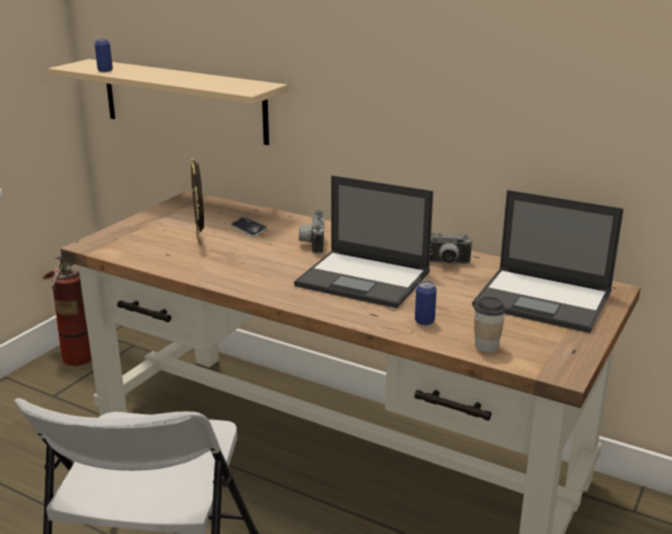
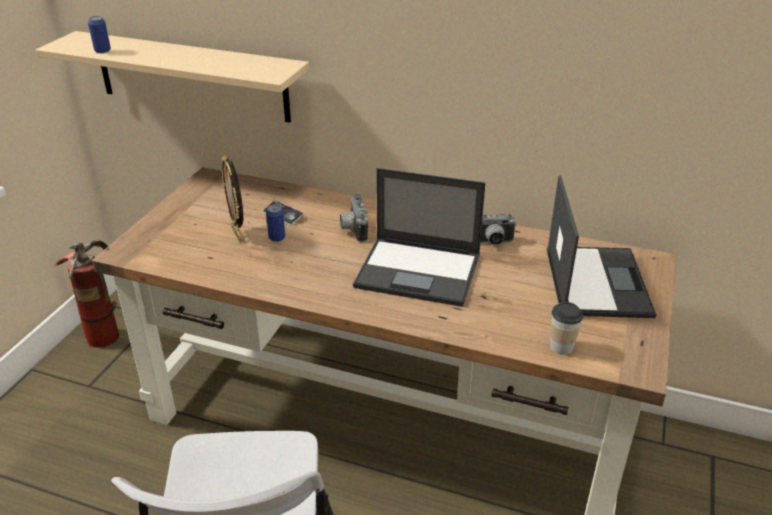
camera: 10 degrees left, 10 degrees up
(424, 321) = (494, 321): can -> can (277, 238)
(544, 300) = (596, 281): laptop -> laptop turned 105 degrees counterclockwise

